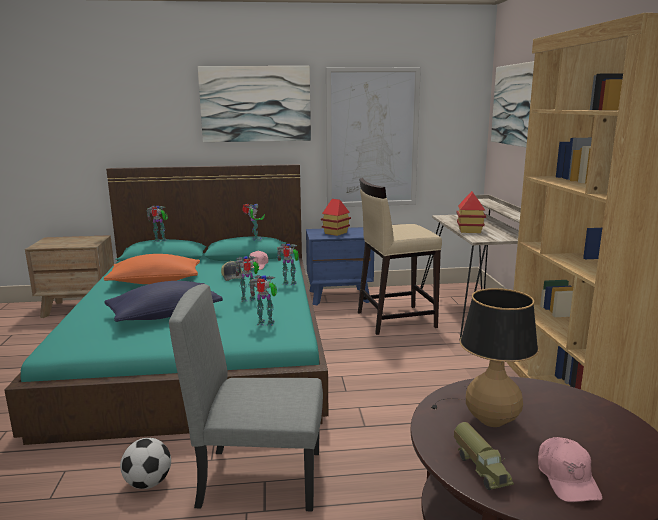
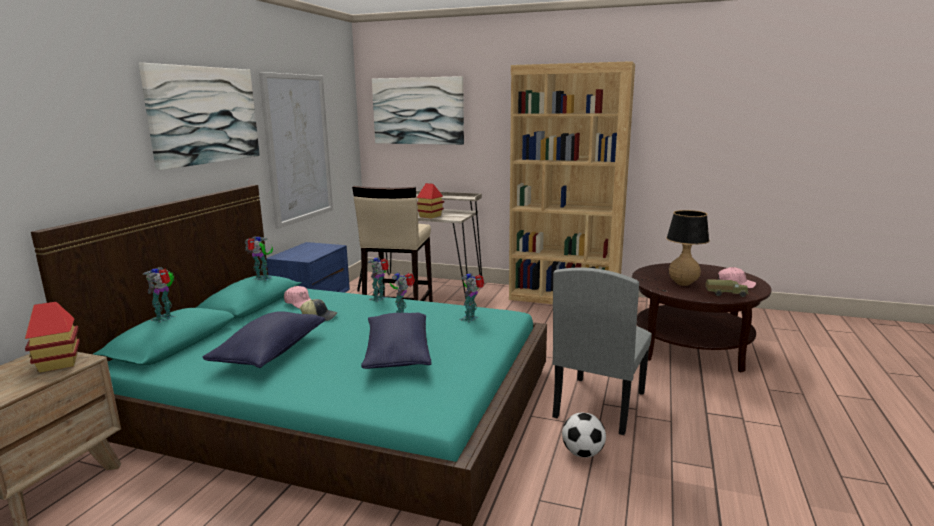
camera: 65 degrees left, 0 degrees up
(155, 282) = (270, 353): orange pillow -> blue pillow
(336, 233) = (307, 252): toy house -> toy house (59, 363)

